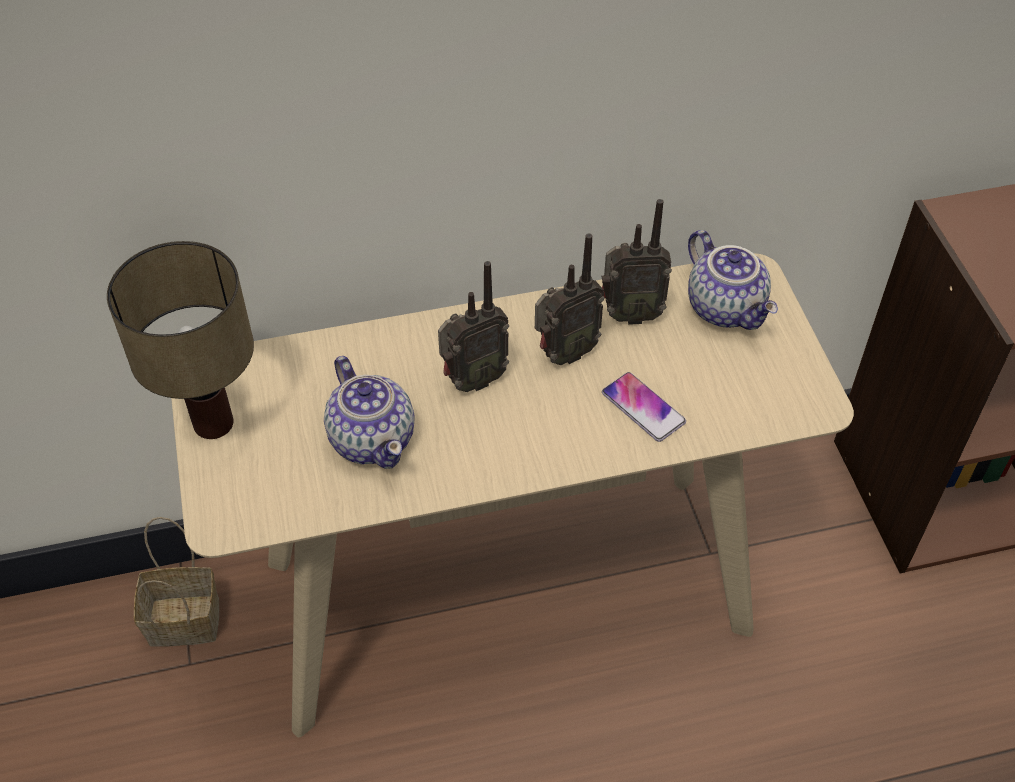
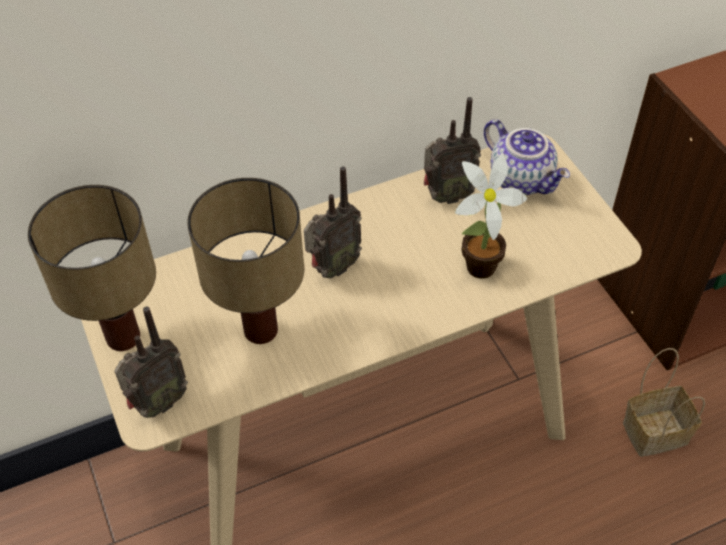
camera: 10 degrees left, 0 degrees up
(187, 619) = (103, 505): basket -> basket (656, 431)
(372, 438) = (261, 328): teapot -> table lamp
(564, 354) = (401, 235): radio -> radio (157, 403)
(643, 407) = (476, 269): phone -> potted plant

